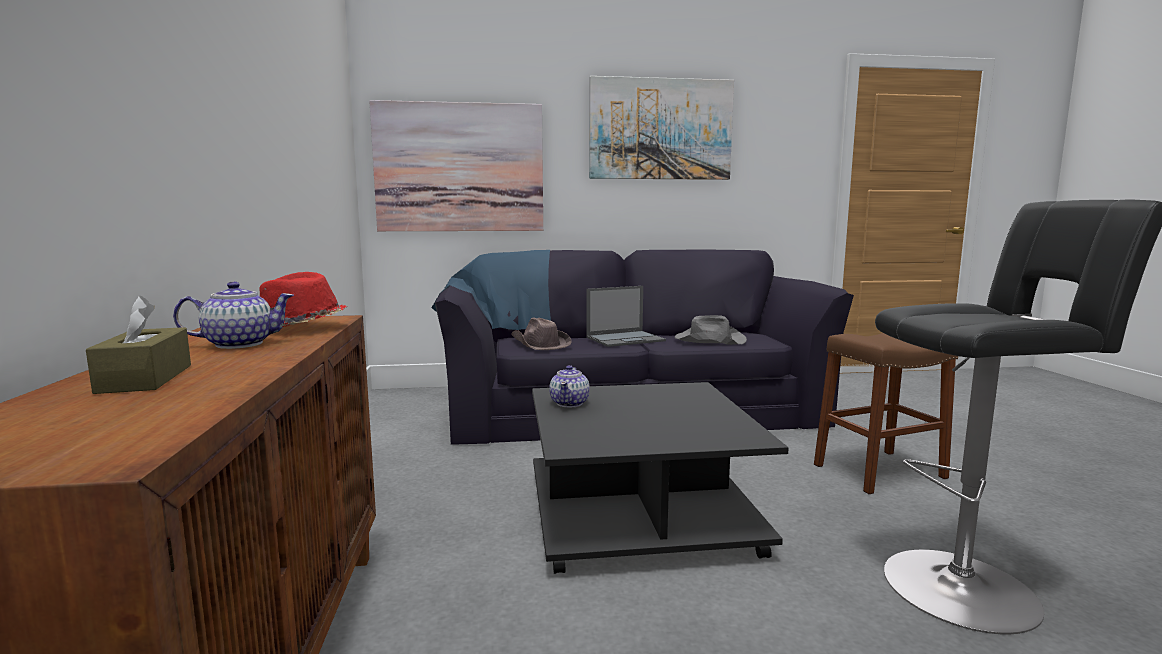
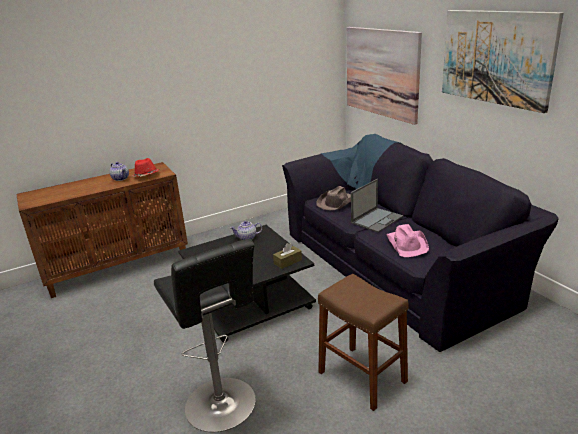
camera: 70 degrees right, 15 degrees up
(145, 378) = (81, 185): brown tissue box -> brown tissue box (288, 262)
(626, 339) = (377, 219): laptop -> laptop turned 90 degrees counterclockwise
(709, 340) = (407, 244): grey hat -> pink hat

